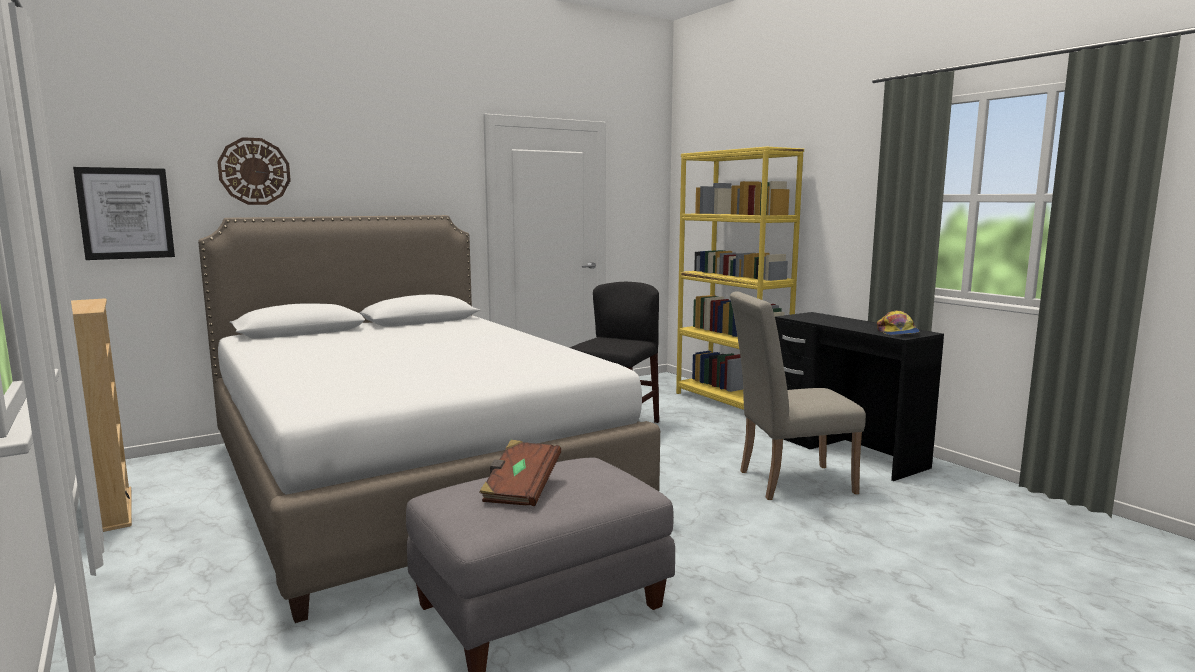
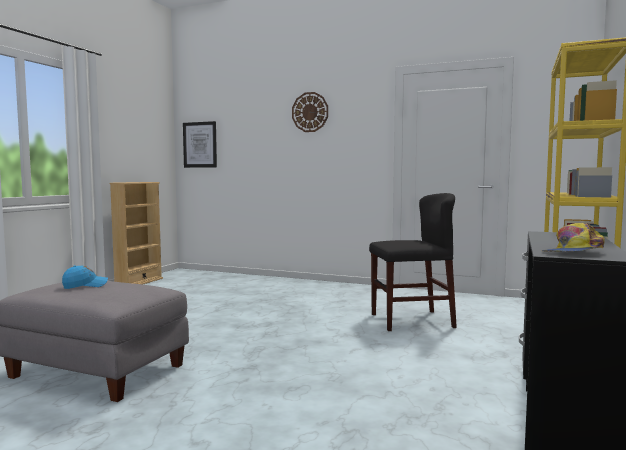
camera: 55 degrees right, 5 degrees down
(254, 171) = (253, 120): wall clock -> wall clock (310, 112)
(410, 477) = (237, 305): white bed -> none
(520, 489) = (85, 285): brown book -> blue cap
(787, 482) = (414, 397): beige chair -> none

